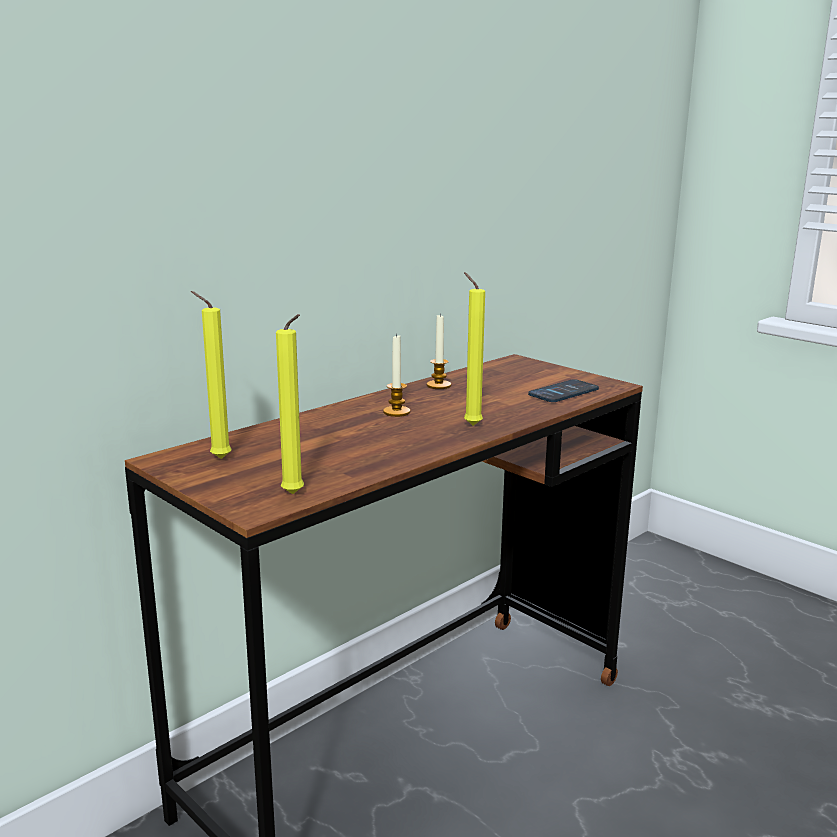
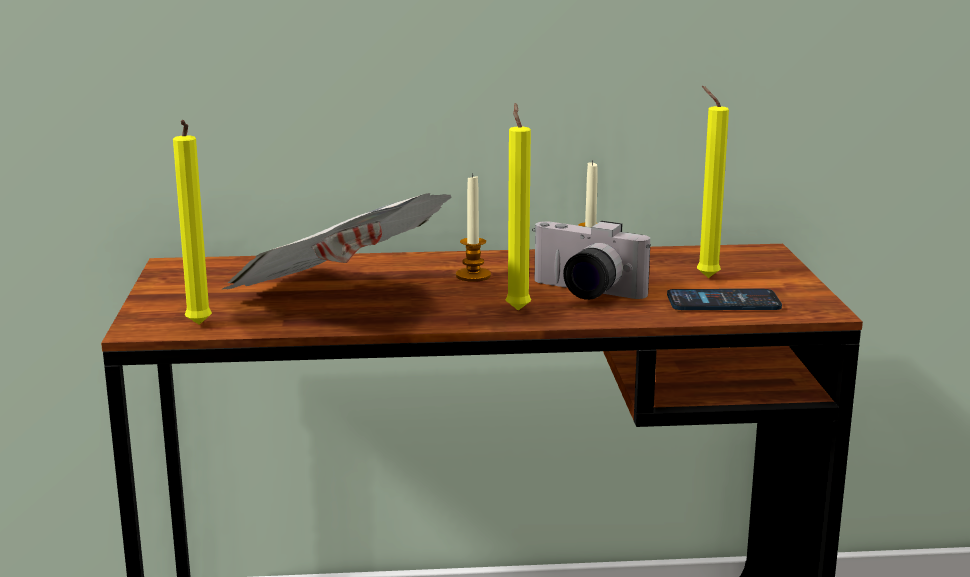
camera: 40 degrees right, 0 degrees up
(217, 458) = (215, 276): yellow candle -> yellow candle (705, 277)
(353, 451) = (337, 302): none -> newspaper
(483, 406) = (583, 293): none -> camera

